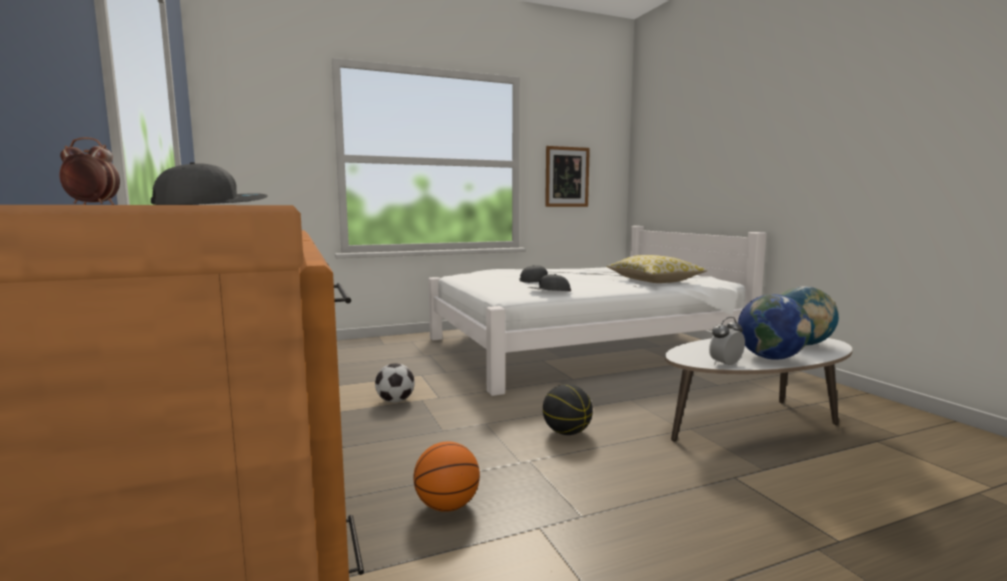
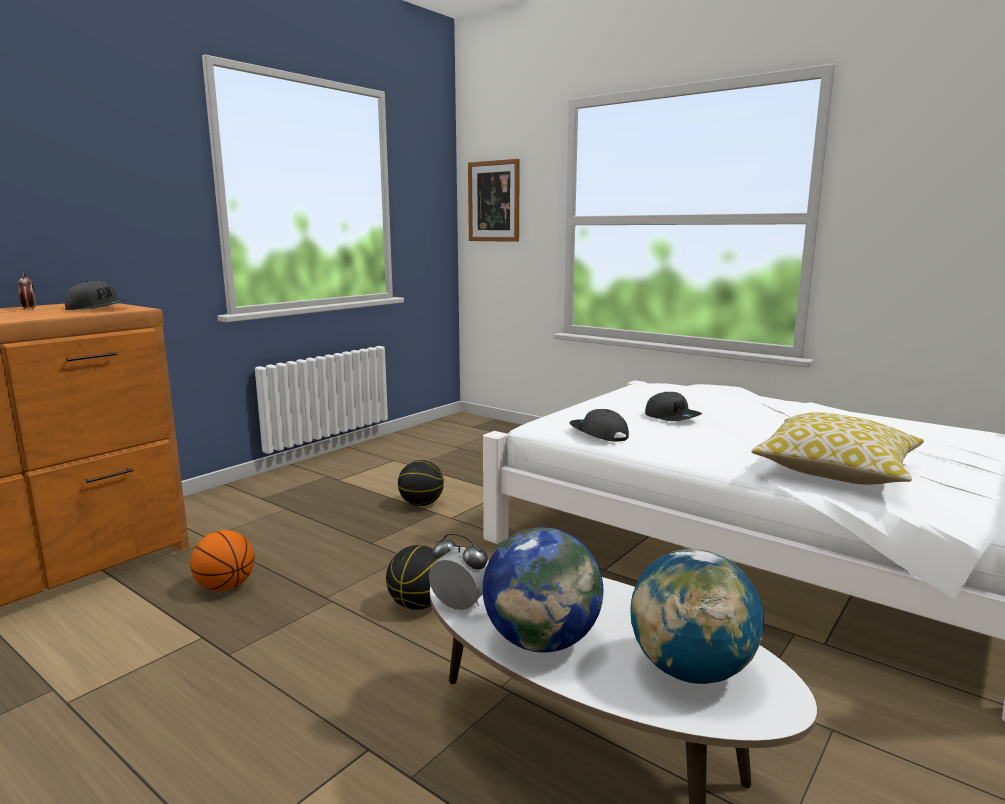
camera: 60 degrees right, 5 degrees up
(395, 401) = (421, 504): football -> basketball
(567, 177) = (924, 238): picture -> picture (494, 201)

